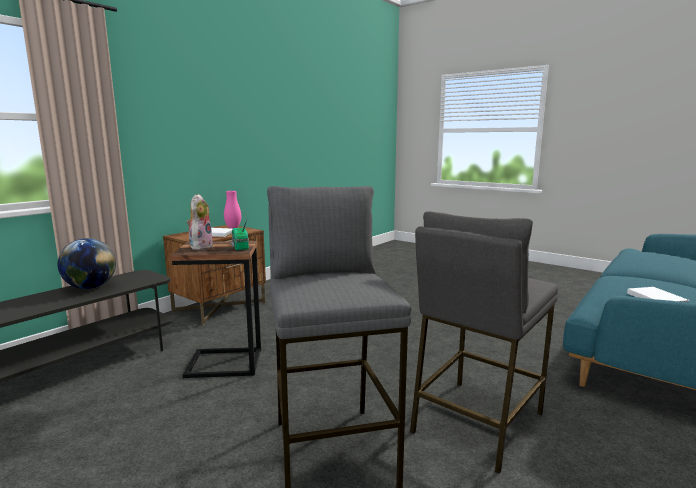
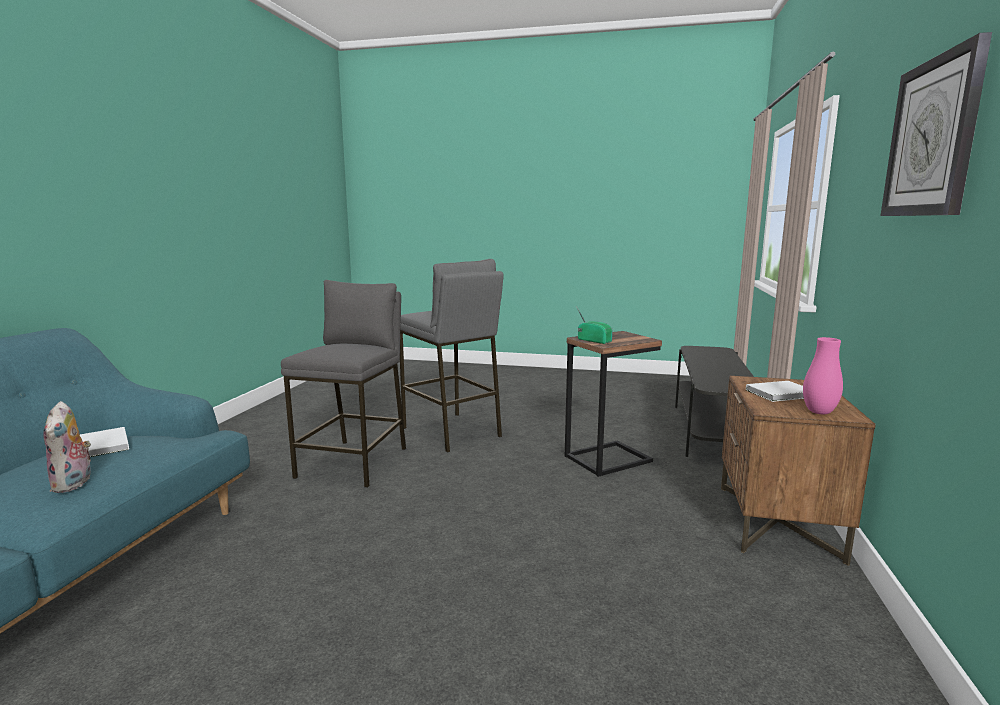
camera: 155 degrees right, 0 degrees up
(90, 287) = (727, 373): globe -> none
(200, 246) = (628, 337): plush toy -> plush toy (74, 484)
(222, 99) = (932, 138): none -> wall clock

